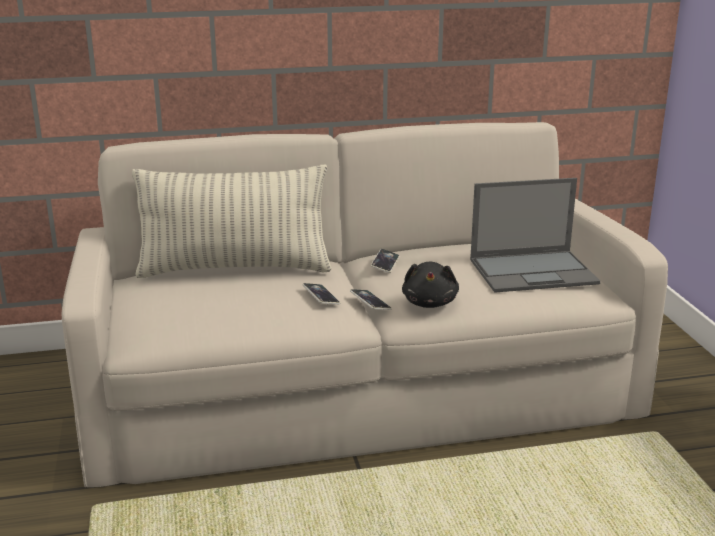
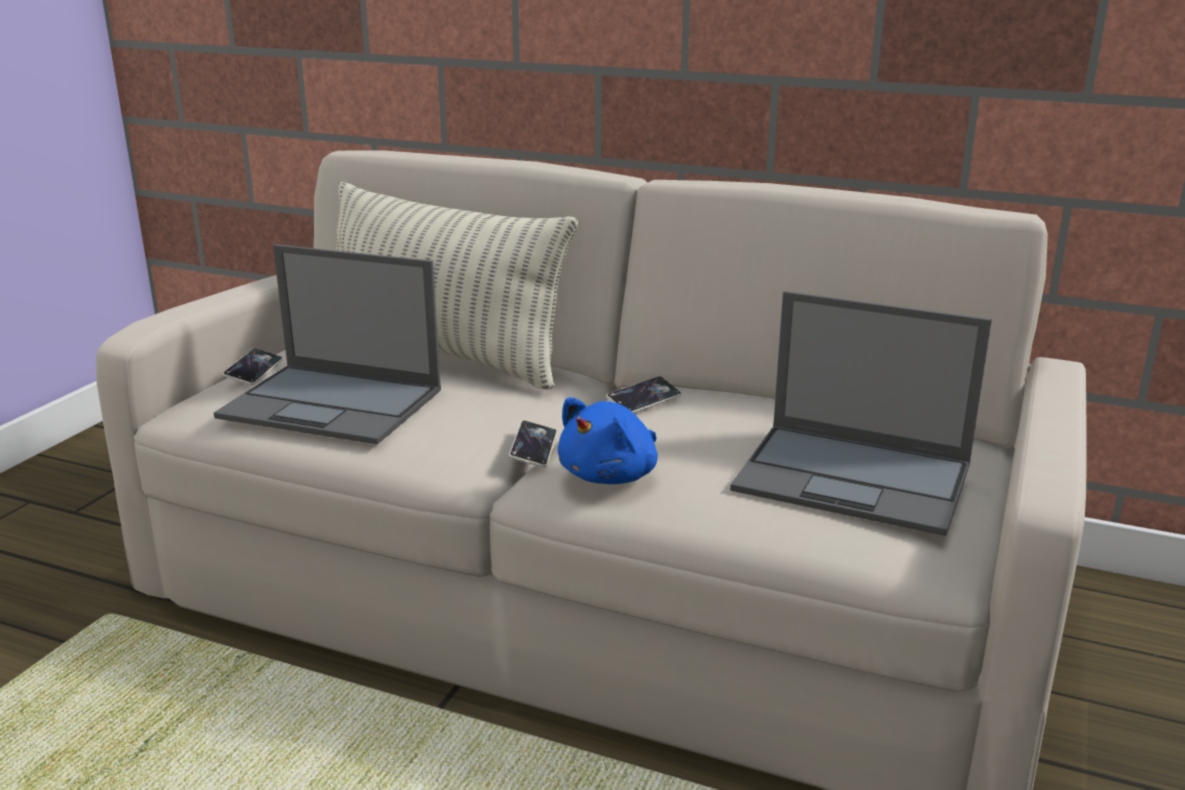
camera: 35 degrees right, 0 degrees up
(229, 311) = (334, 404): none -> laptop
(321, 297) = (476, 420): phone -> phone (254, 371)
(430, 303) = (611, 475): black plush toy -> blue plush toy

